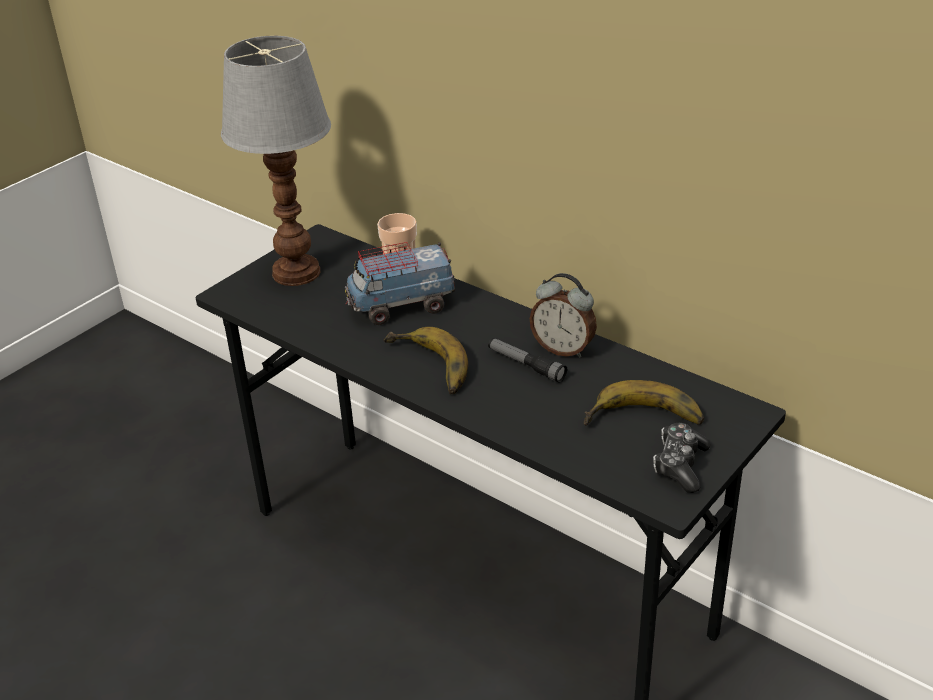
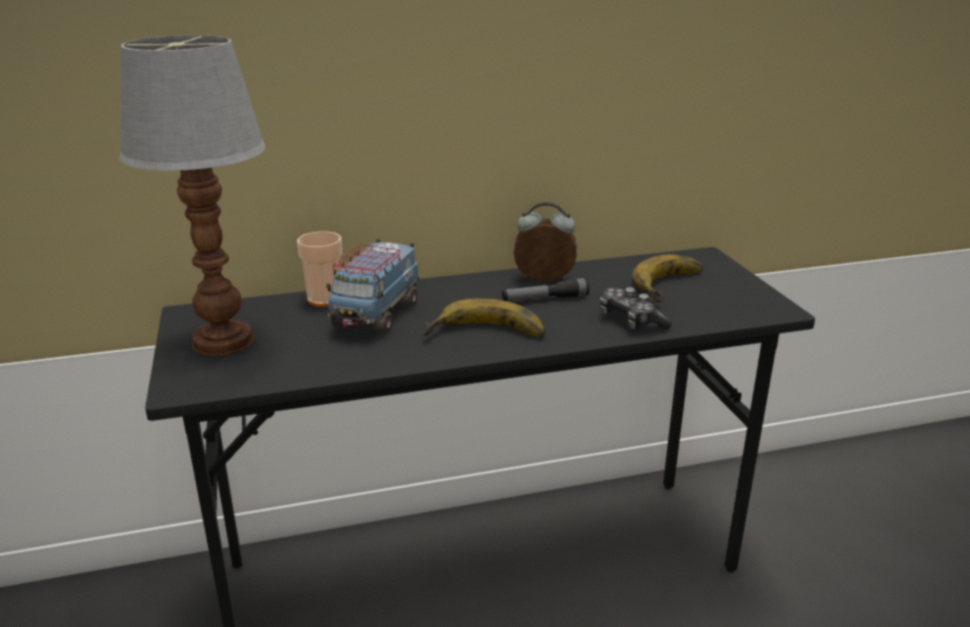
camera: 55 degrees left, 10 degrees down
(563, 349) = (544, 280): alarm clock -> alarm clock turned 150 degrees counterclockwise
(680, 465) = (740, 293): game controller -> game controller (630, 320)

